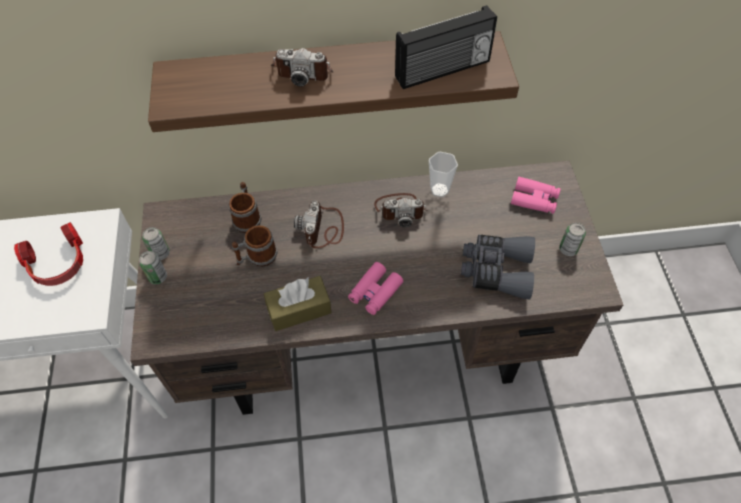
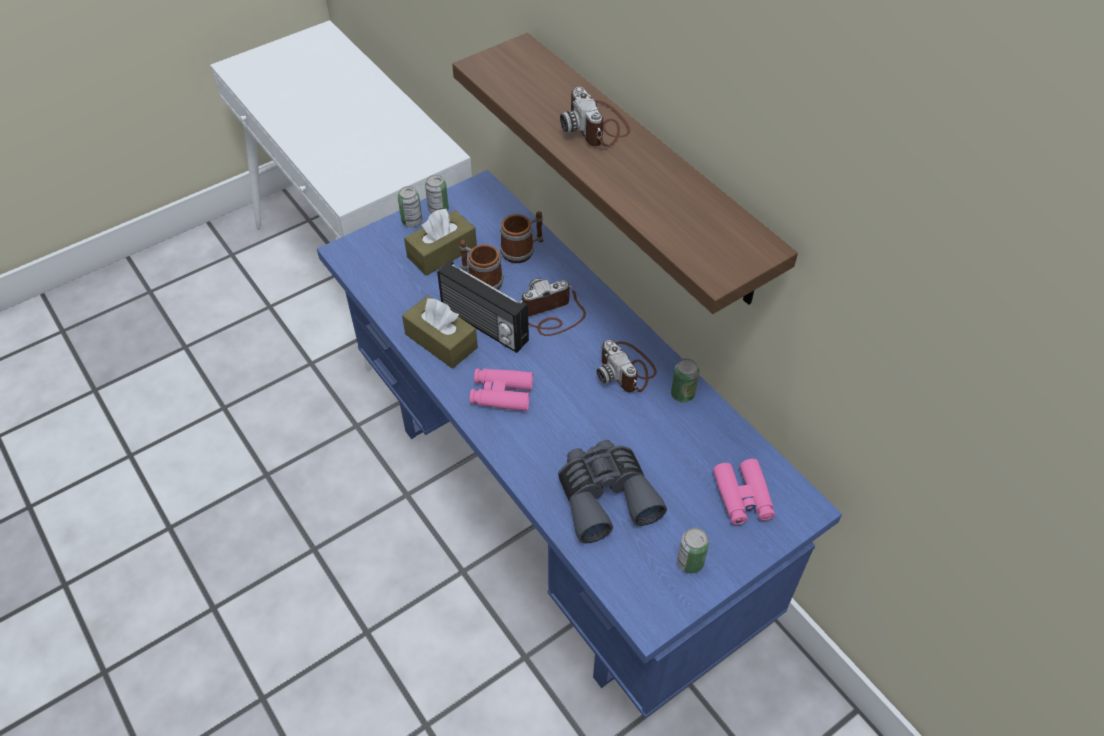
camera: 60 degrees right, 5 degrees down
(58, 264) = (384, 152): headphones -> none
(208, 270) = (442, 252): none -> brown tissue box
(374, 346) = (555, 512): brown desk -> blue desk
(439, 190) = (682, 394): cup -> can
(443, 70) = (685, 228): radio -> radio (483, 325)

